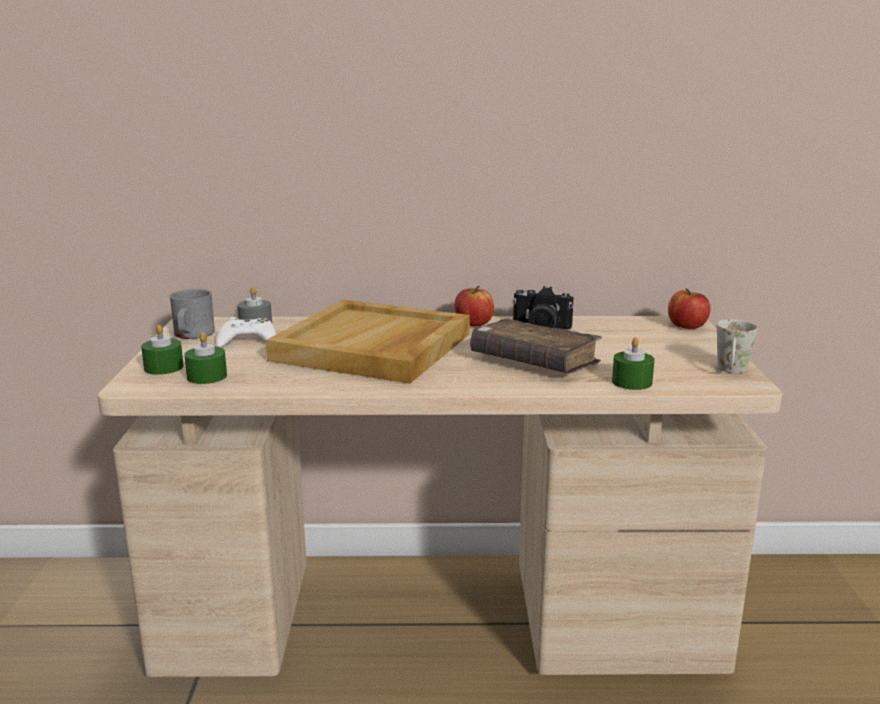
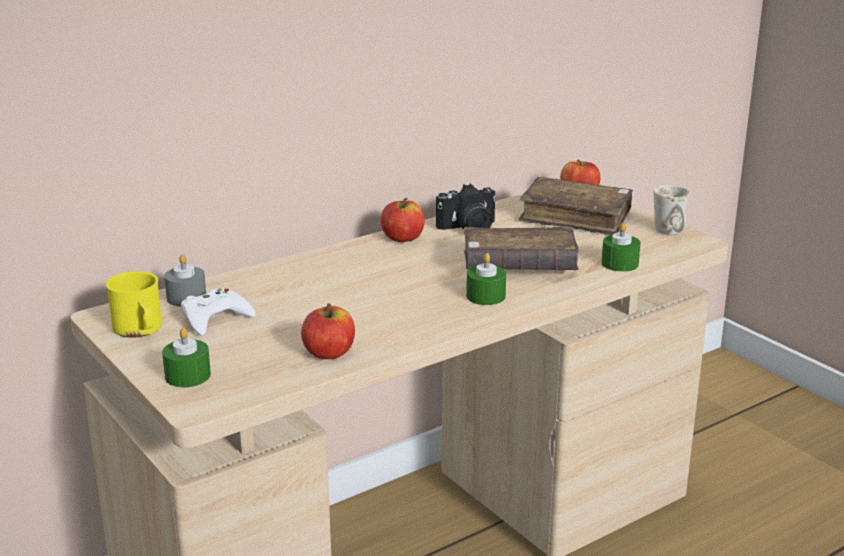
camera: 35 degrees left, 5 degrees up
(192, 335) = (140, 330): grey mug -> yellow mug
(207, 376) = (254, 371): green candle -> green candle (485, 296)
(275, 380) = (329, 353): none -> apple
(373, 347) = (357, 290): beige tray -> none
(652, 341) = (575, 218): none -> brown book

